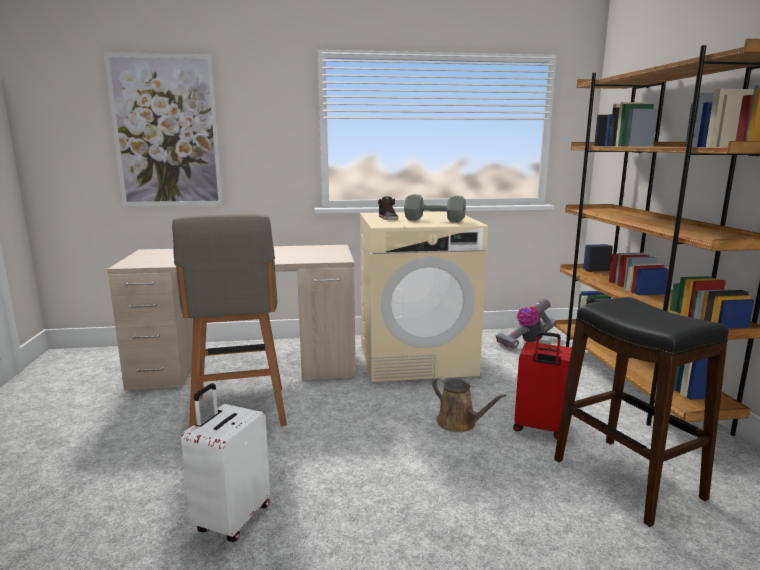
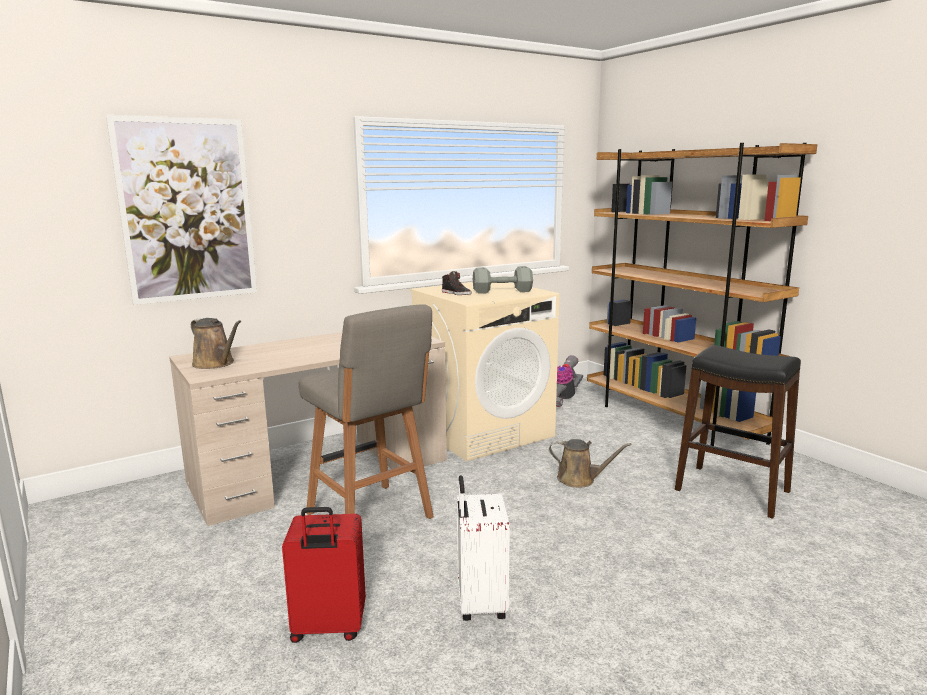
camera: 25 degrees left, 0 degrees up
(153, 258) = (216, 364): none -> brown watering can
(540, 429) = (643, 469): red suitcase -> red suitcase (328, 628)

